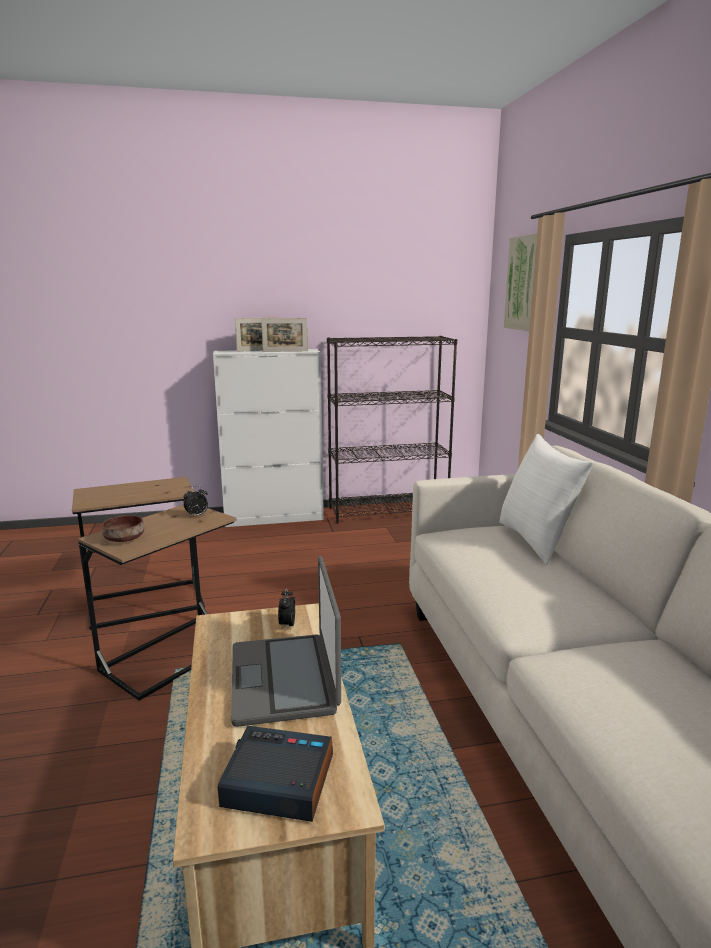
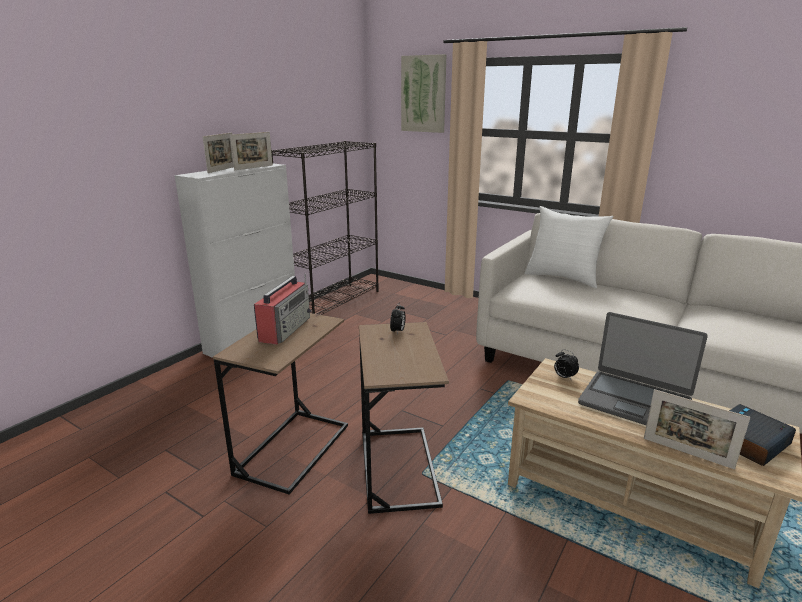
camera: 45 degrees left, 5 degrees up
(124, 539) = (403, 368): brown bowl -> none
(147, 488) = (285, 328): none -> radio
(198, 743) = (687, 453): none -> picture frame

